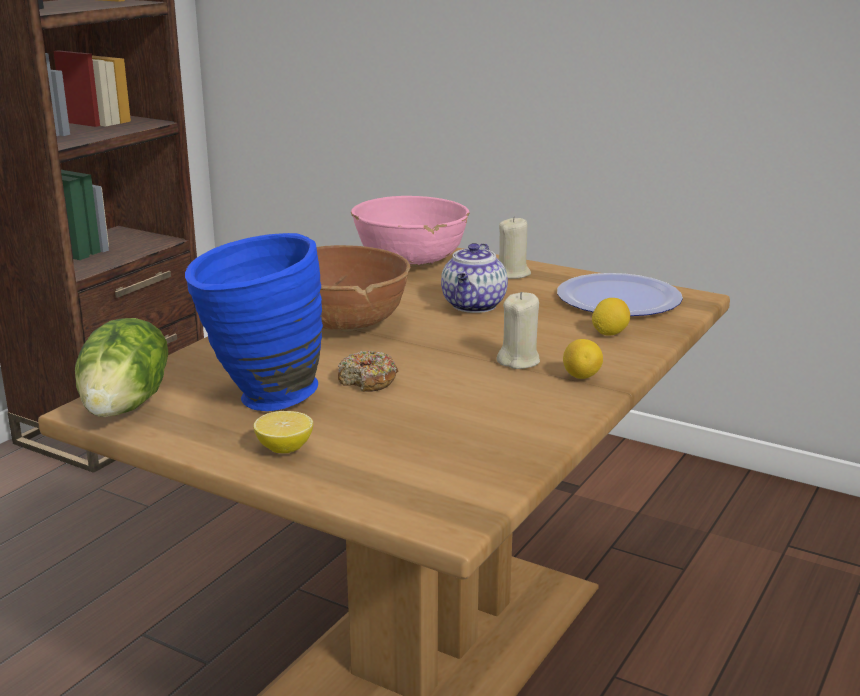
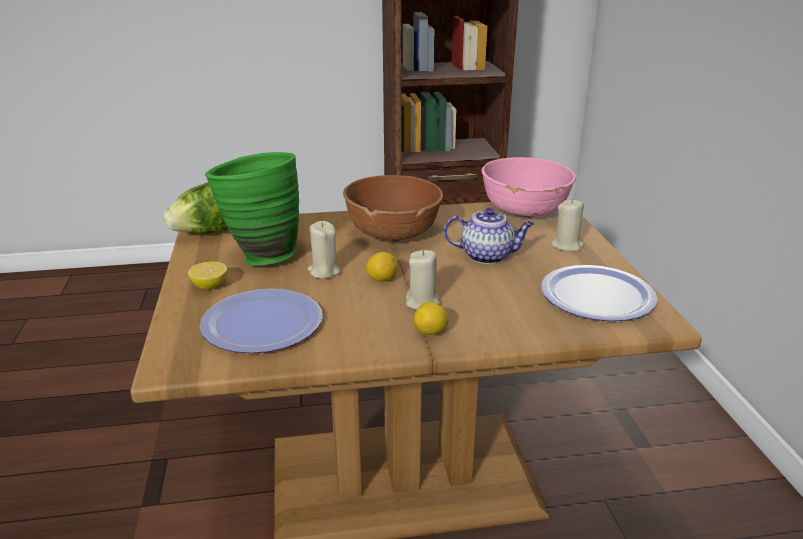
camera: 50 degrees right, 5 degrees up
(260, 400) = (260, 256): blue vase -> green vase
(368, 381) = (324, 271): donut -> beige candle
(432, 444) = (262, 323): none -> plate
(474, 306) = (487, 256): teapot -> teapot turned 150 degrees counterclockwise
(609, 333) = (524, 315): lemon -> lemon (381, 279)

